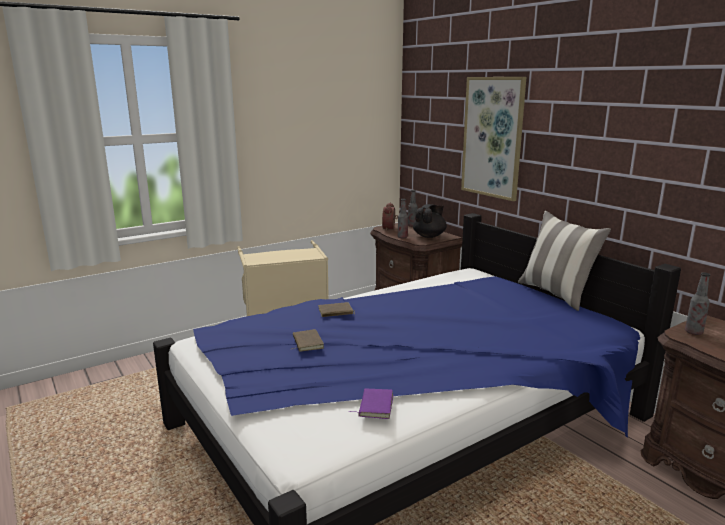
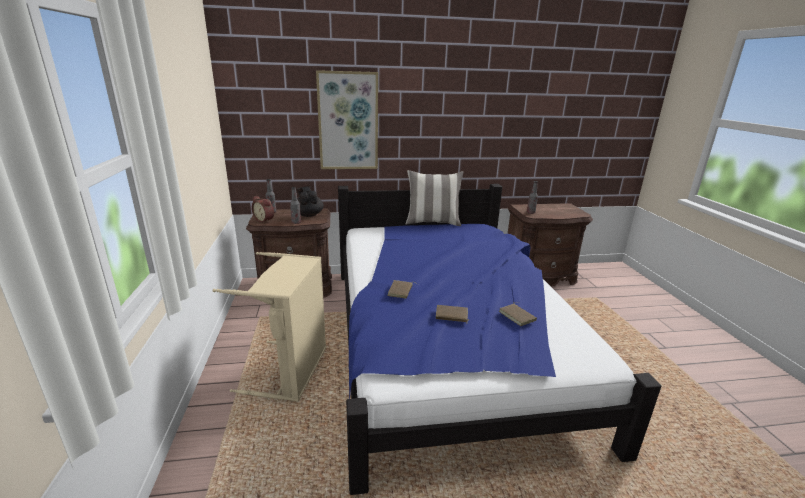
camera: 65 degrees left, 5 degrees up
(340, 377) = (518, 316): none -> brown book
(374, 405) = (556, 315): purple book -> none

